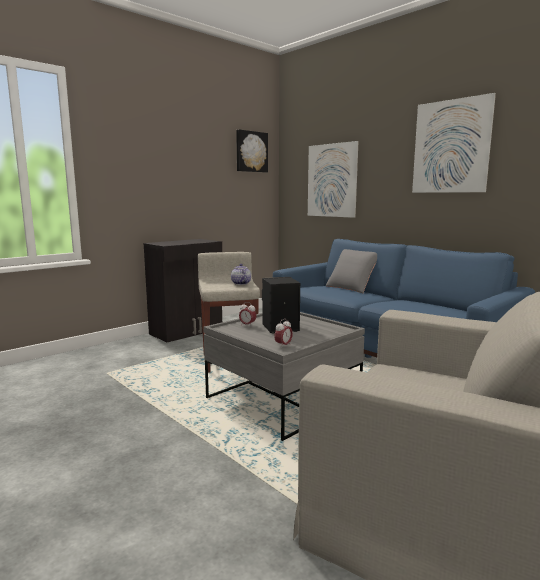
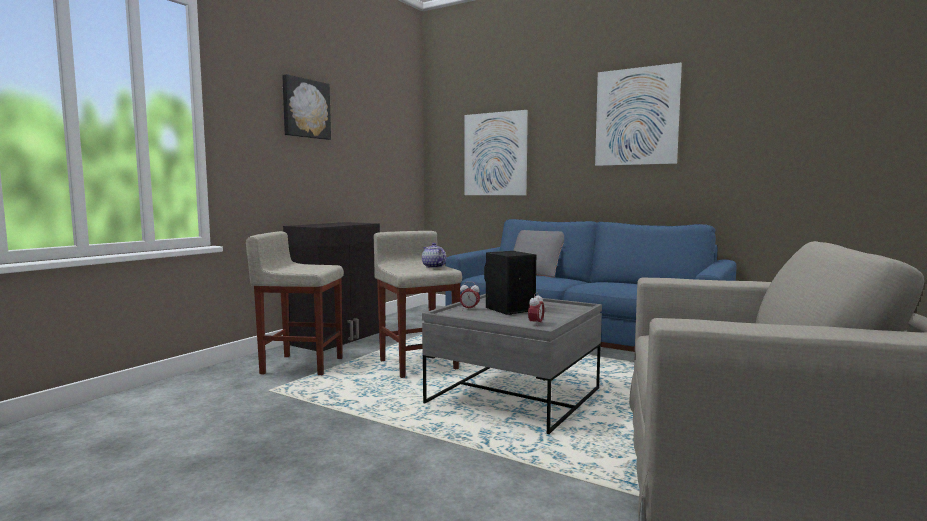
camera: 15 degrees left, 5 degrees down
(144, 353) = (301, 365): none -> beige stool
(251, 151) = (396, 119): picture -> picture (305, 108)

